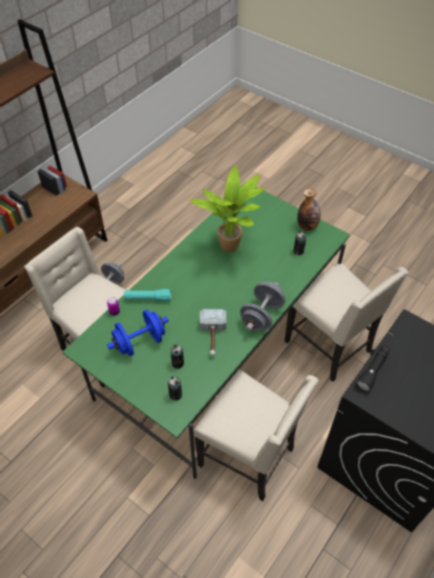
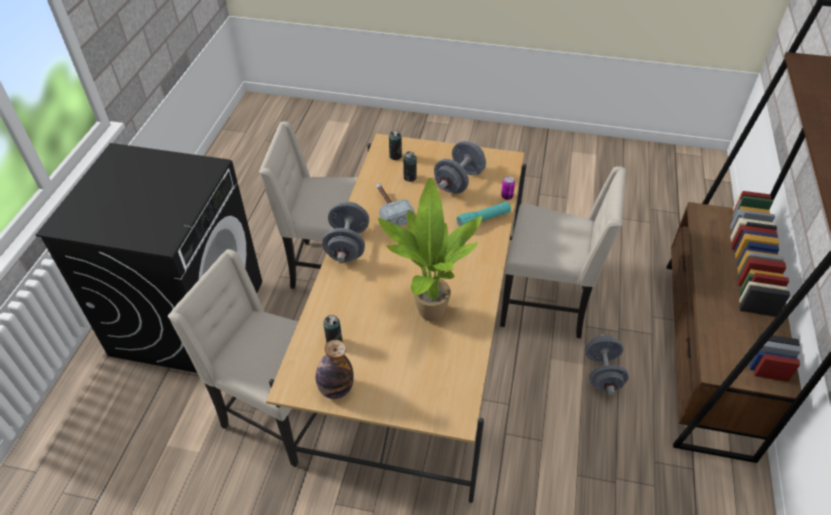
camera: 155 degrees right, 5 degrees down
(140, 342) = (459, 181): blue dumbbell -> grey dumbbell
(217, 353) = (416, 349): green dining table -> beige dining table
(373, 371) = (203, 186): black flashlight -> none

